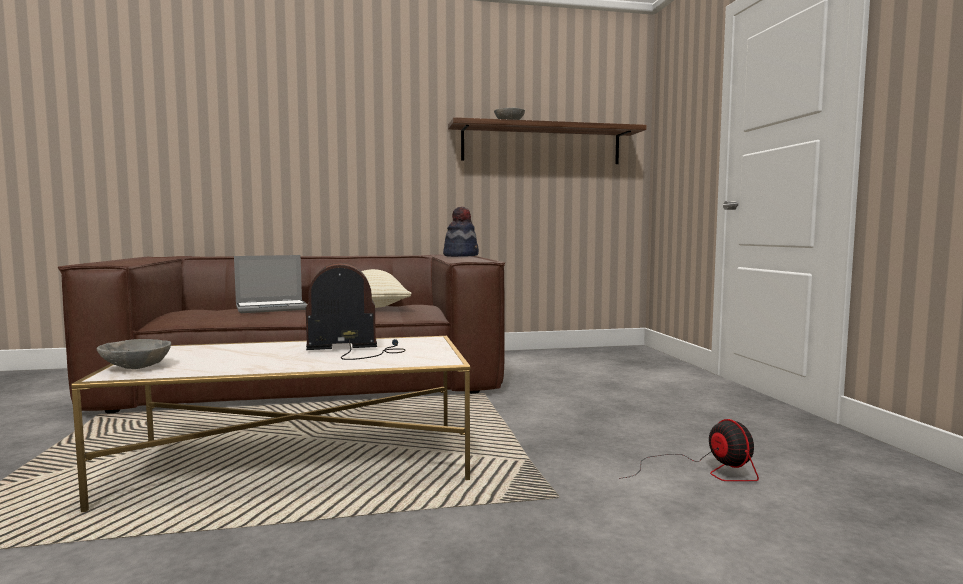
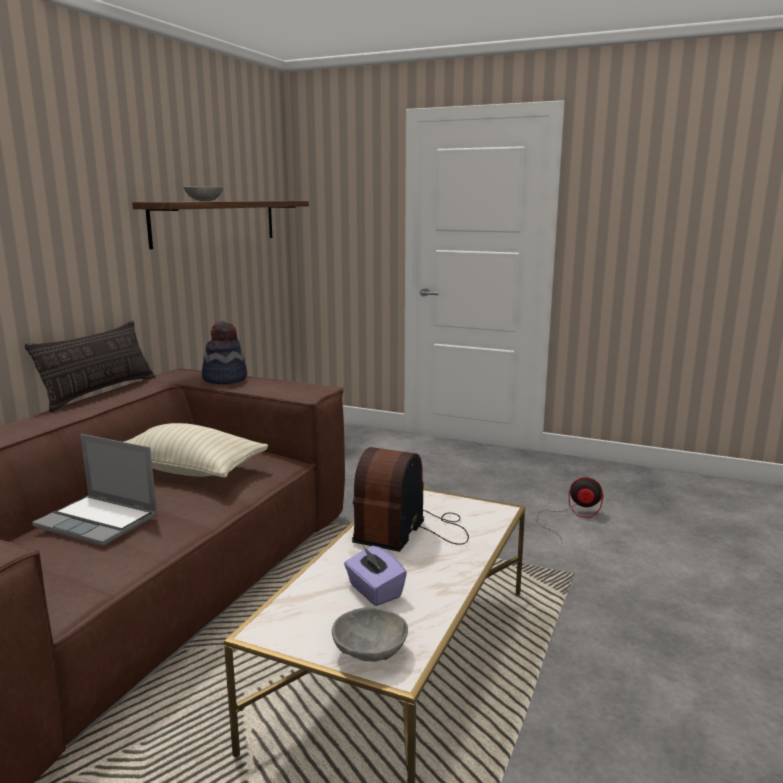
camera: 55 degrees left, 10 degrees up
(234, 356) = (374, 591): none -> purple tissue box
(273, 308) = (99, 522): laptop -> laptop turned 105 degrees clockwise
(388, 255) = (100, 392): none -> pillow

